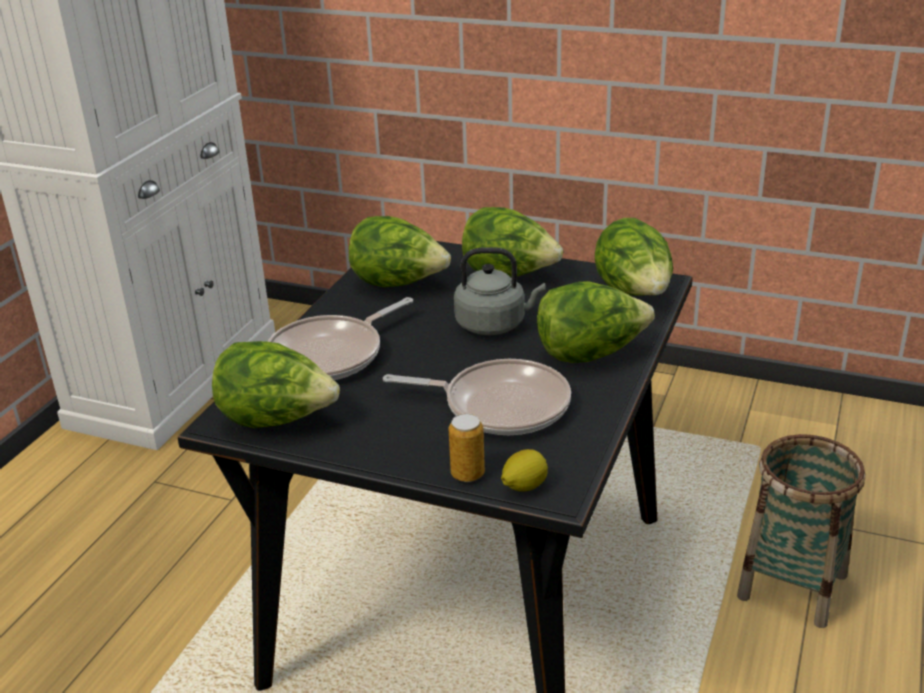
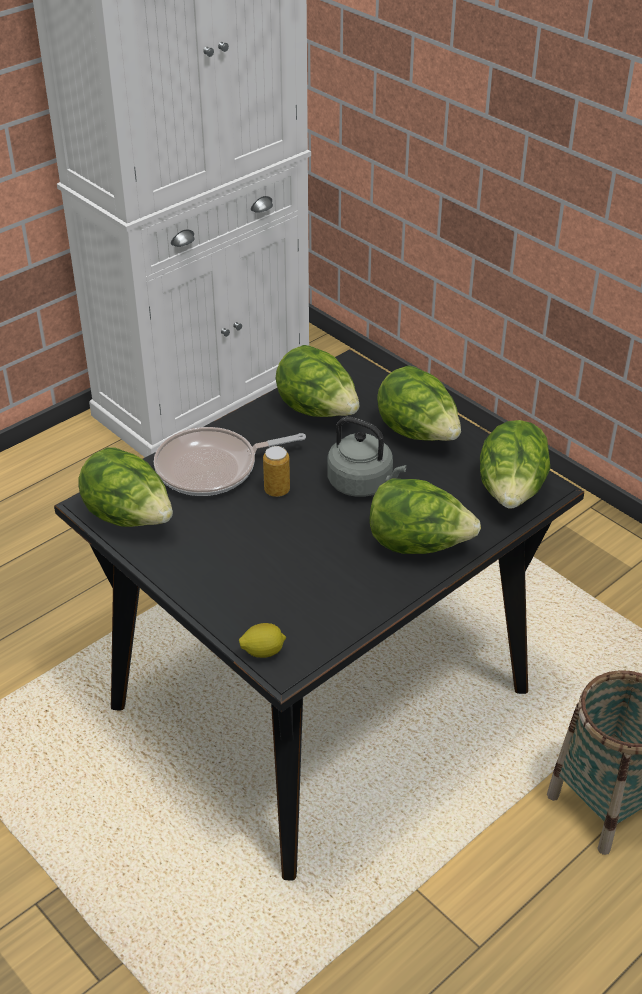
camera: 25 degrees right, 10 degrees up
(467, 474) = (230, 623): can -> can (277, 490)
(499, 405) = (303, 568): frying pan -> none

